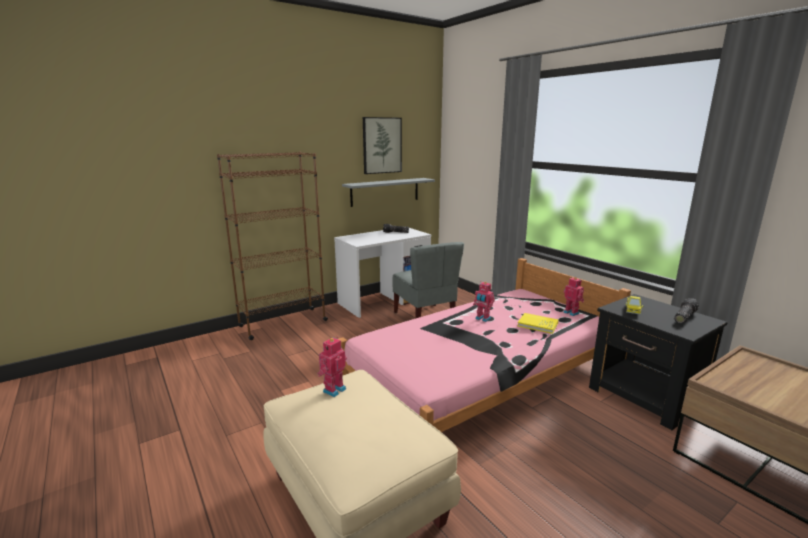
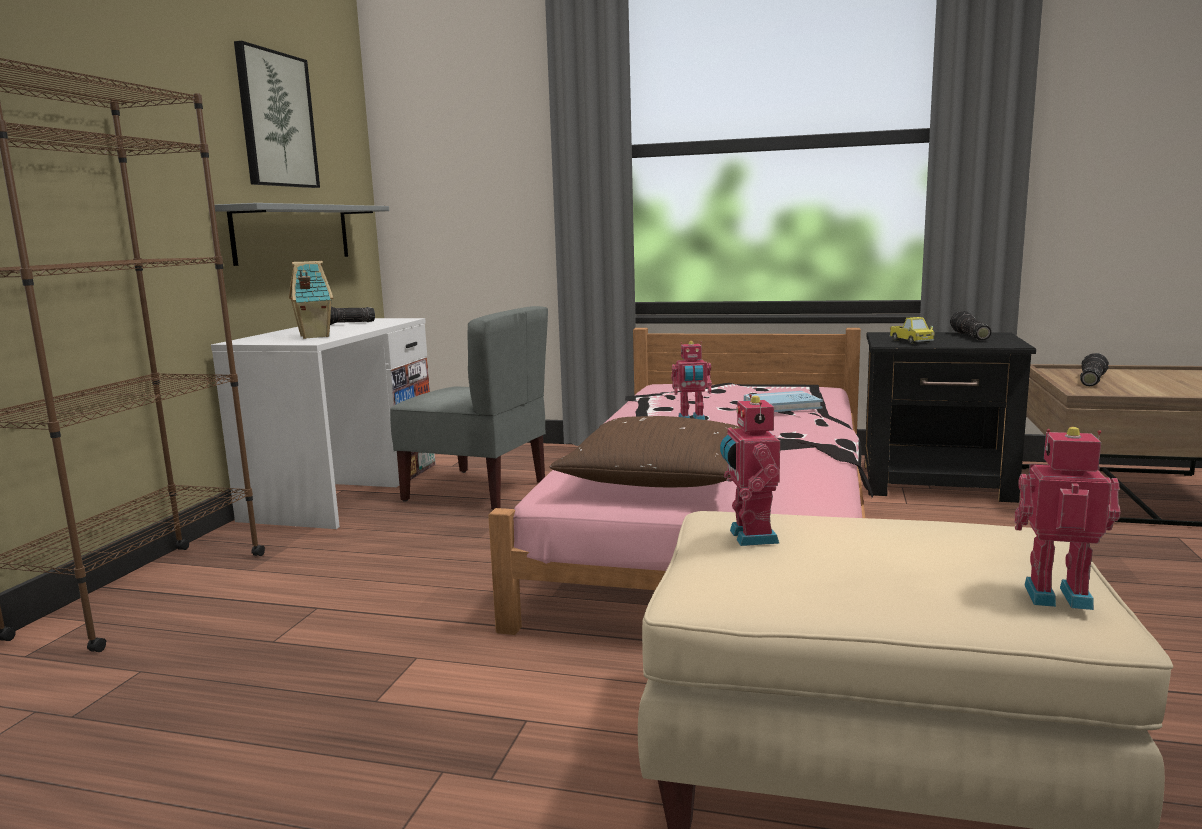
camera: 40 degrees left, 5 degrees down
(368, 240) = (313, 336): none -> toy house
(406, 346) = (659, 477): none -> brown pillow
(537, 325) = (782, 405): yellow book -> blue book
(571, 312) = (784, 388): toy robot -> toy robot (1056, 595)
(751, 374) = (1090, 381): none -> flashlight

